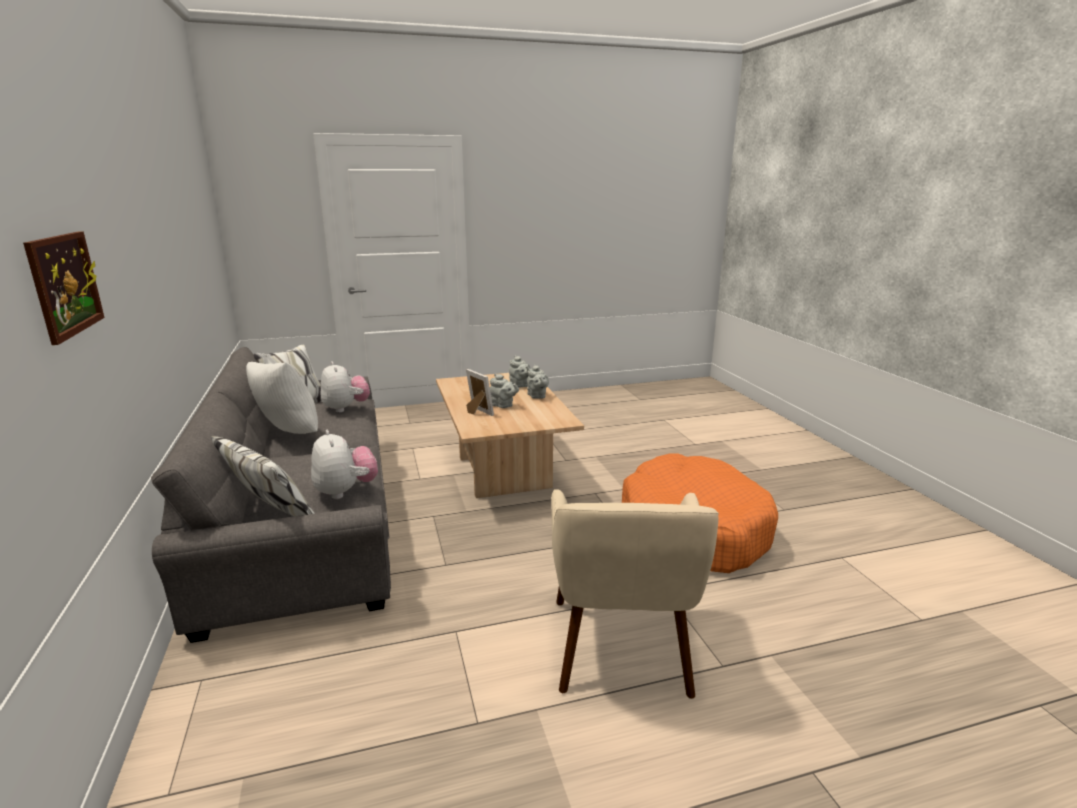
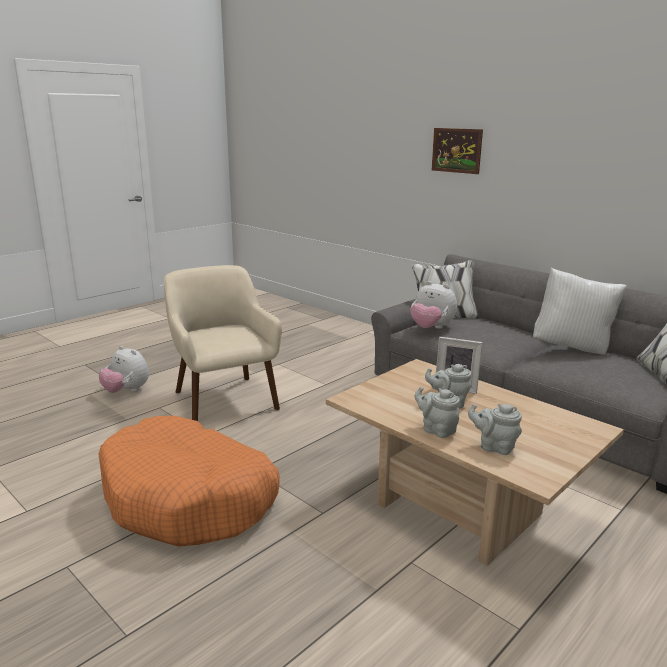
camera: 150 degrees right, 0 degrees up
(346, 408) = (606, 378): plush toy -> plush toy (126, 391)

